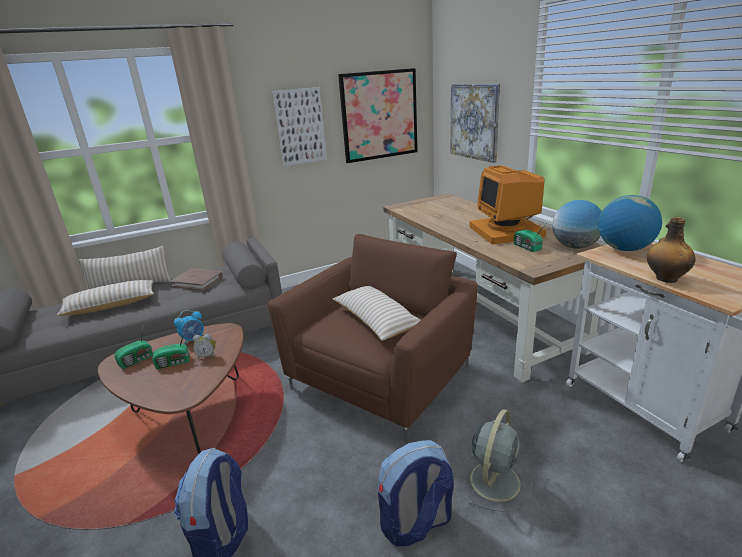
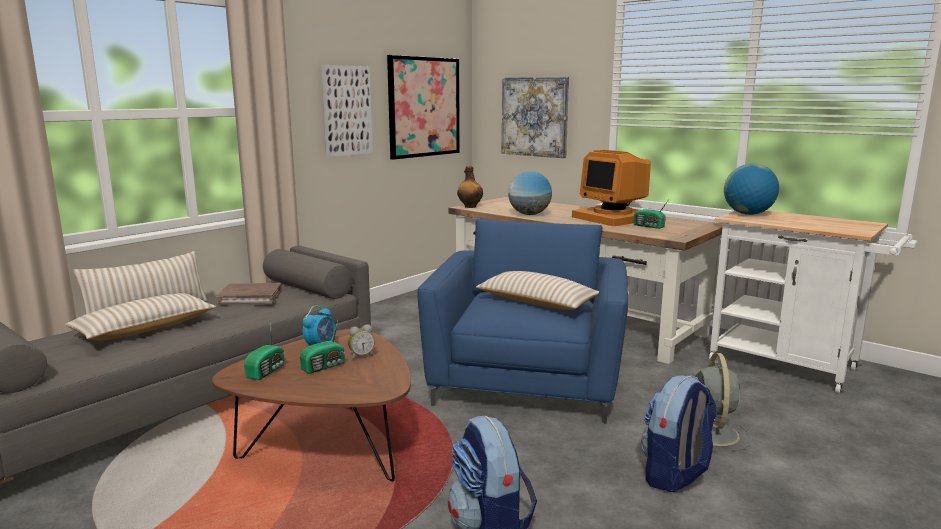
camera: 25 degrees left, 10 degrees down
(381, 378) = (527, 381): brown armchair -> blue armchair
(575, 247) = (689, 224): globe -> globe (529, 214)
(665, 278) = (803, 226): bottle -> bottle (470, 207)

